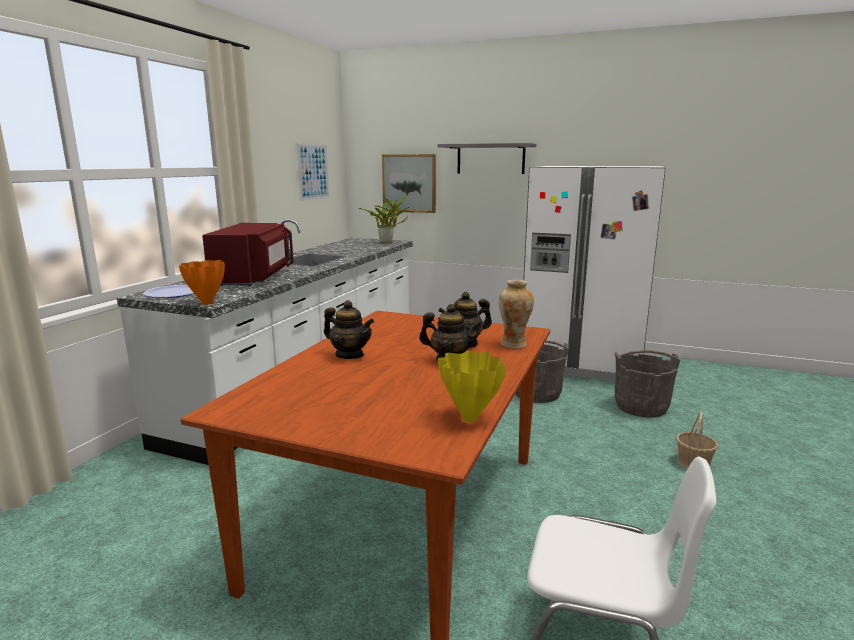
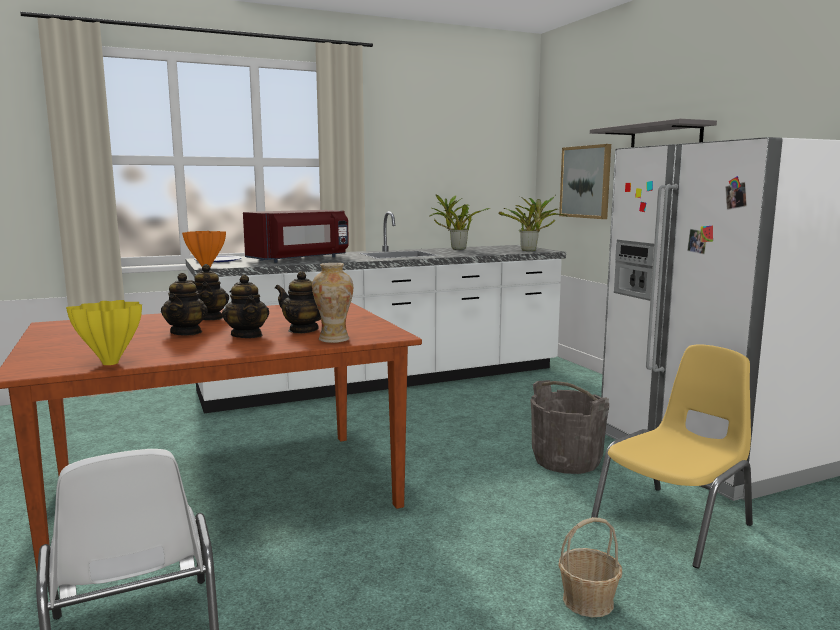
camera: 45 degrees right, 5 degrees down
(313, 171) = (475, 168): picture -> none
(330, 248) = (456, 249): none -> potted plant
(395, 373) = (186, 332): none -> teapot
(641, 407) = (674, 523): grey bucket -> yellow chair

